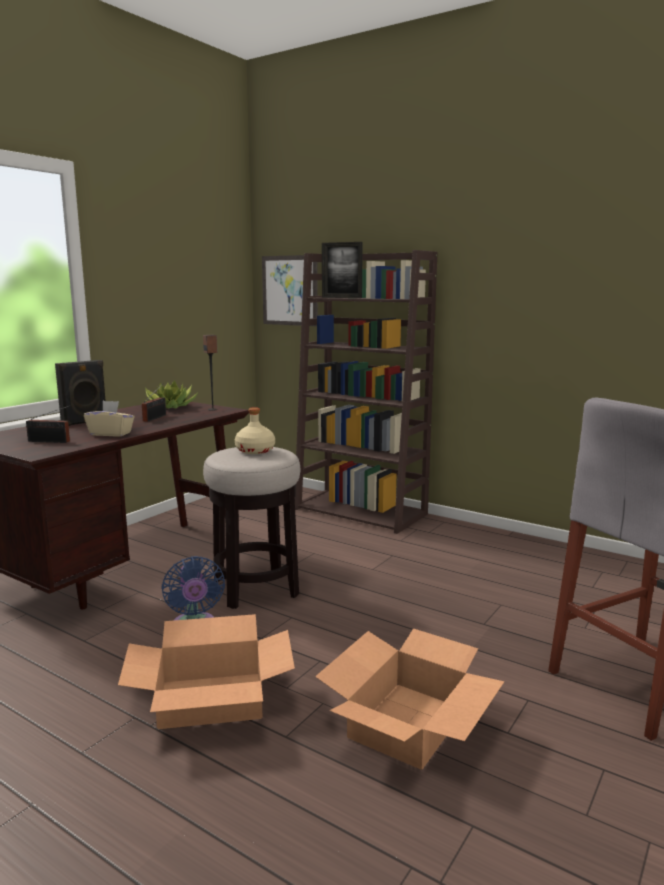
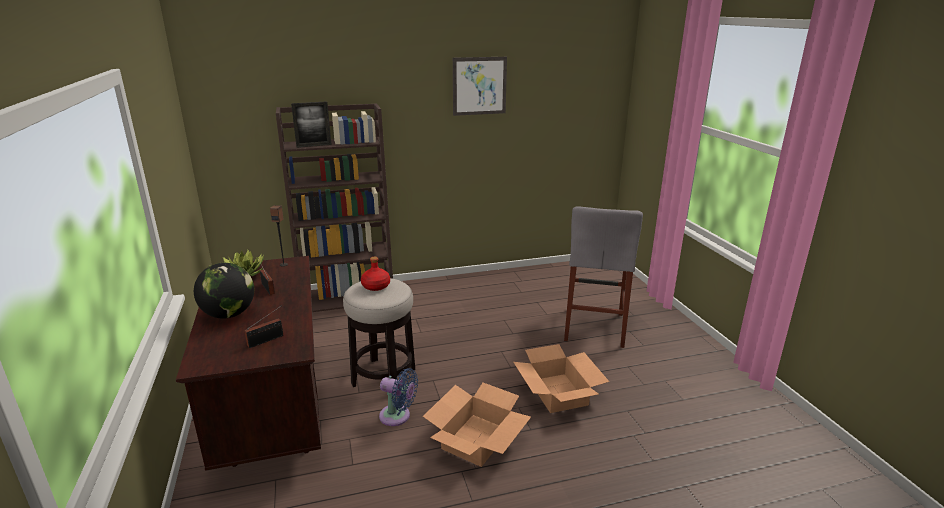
camera: 50 degrees left, 10 degrees up
(85, 422) = (229, 314): black speaker -> globe
(111, 434) = (287, 314): beige tissue box -> none
(255, 451) = (376, 286): beige bottle -> red bottle
(289, 290) = (235, 139): picture -> picture (479, 86)

